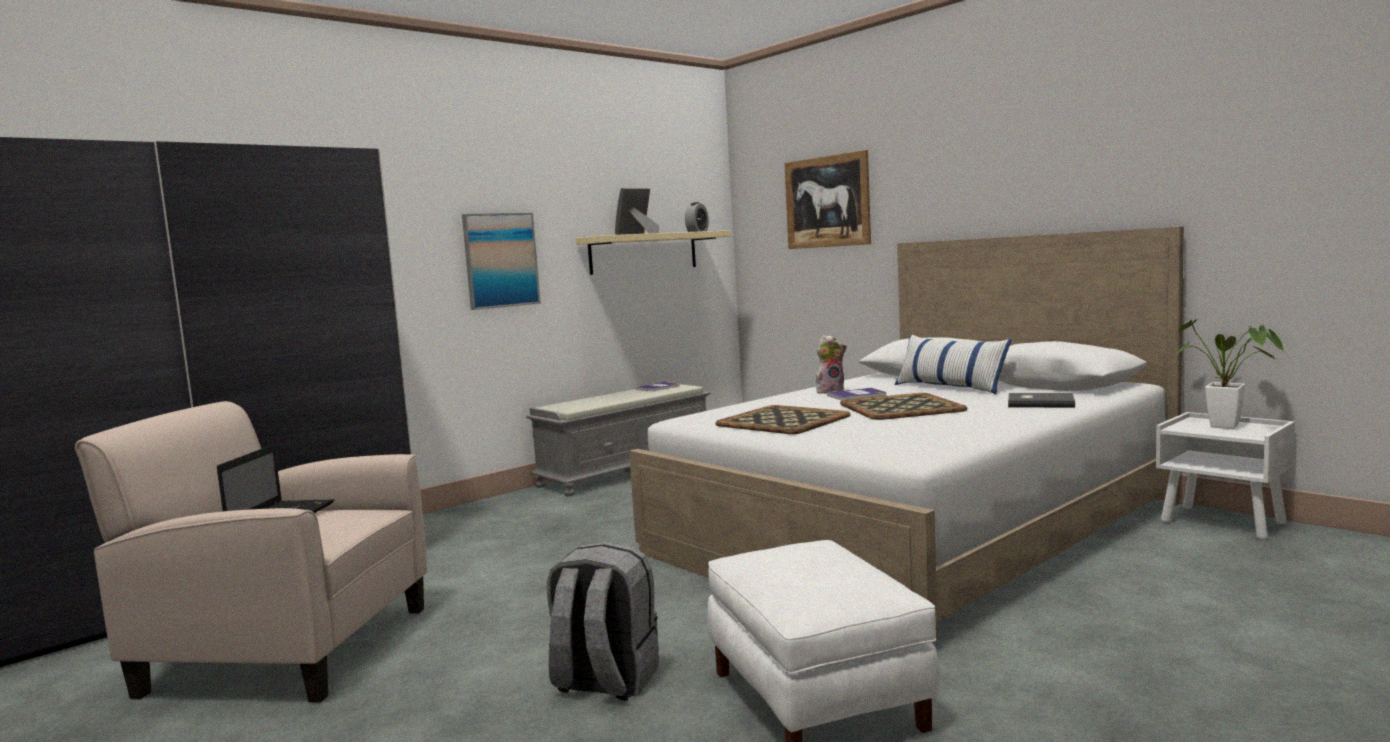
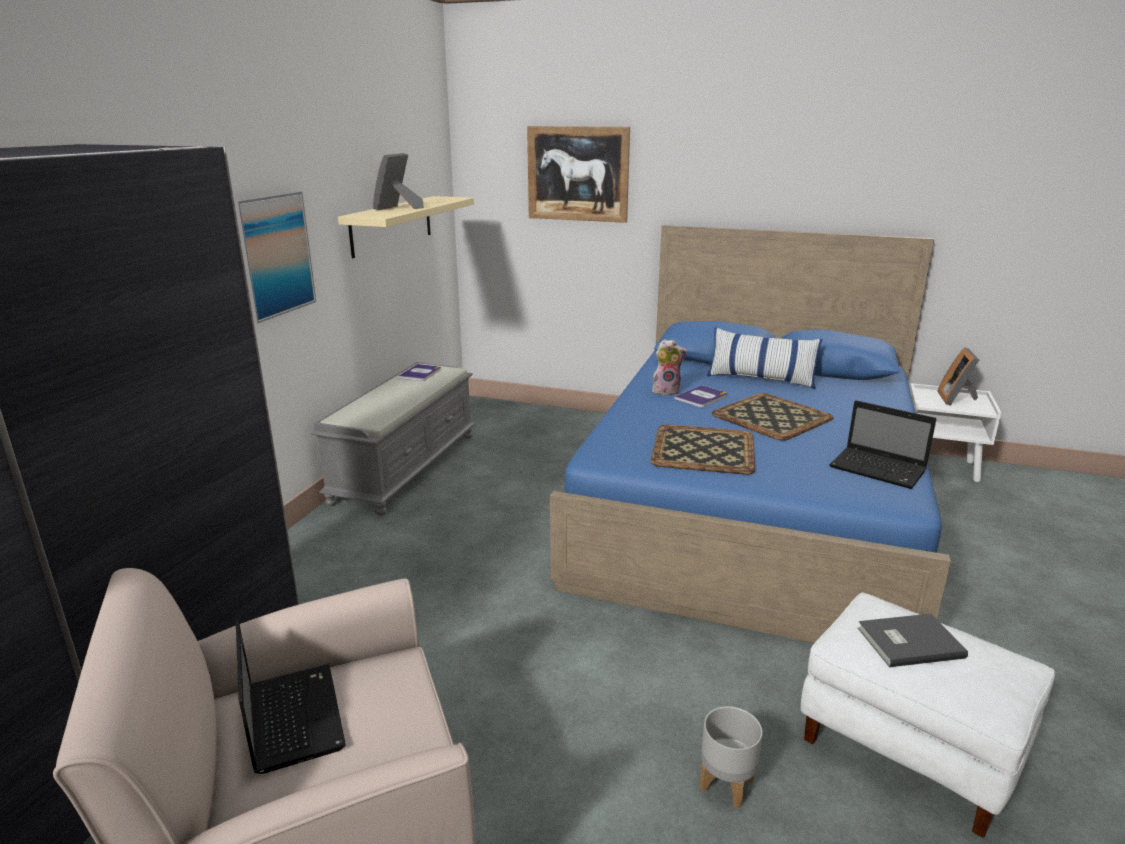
camera: 30 degrees left, 15 degrees up
(604, 681) = (726, 785): grey backpack -> grey planter
(697, 231) = (445, 200): alarm clock -> none
(830, 391) = (666, 391): plush toy -> plush toy turned 45 degrees clockwise
(916, 527) = (752, 508): white bed -> blue bed
(936, 439) = (879, 470): none -> laptop
(1039, 403) = (867, 401): grey book -> grey book (907, 641)
(1232, 427) = (957, 399): potted plant -> picture frame

